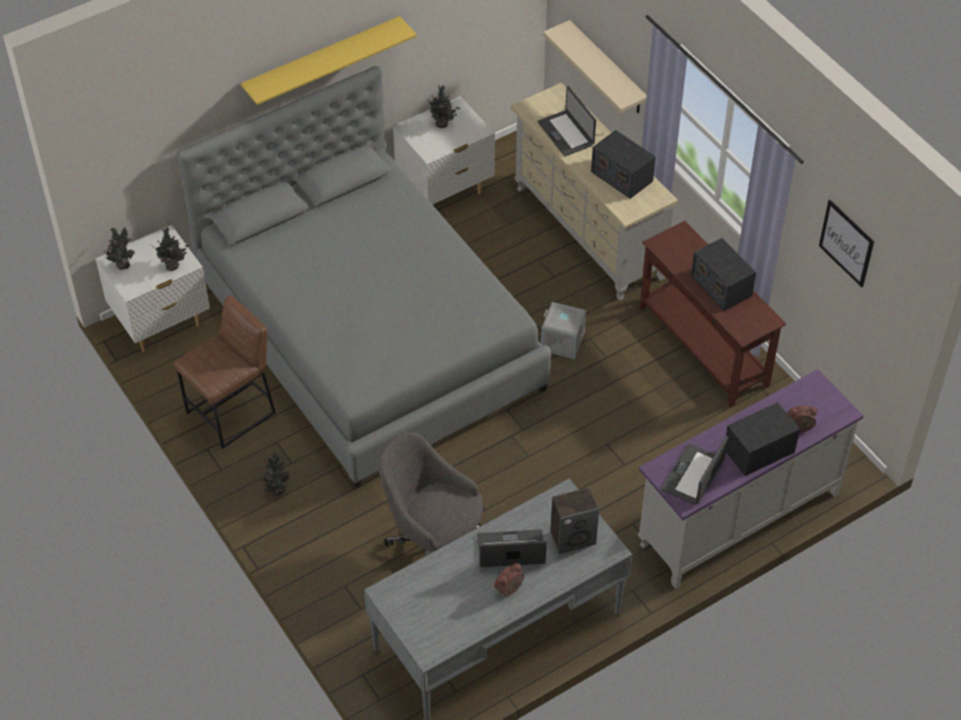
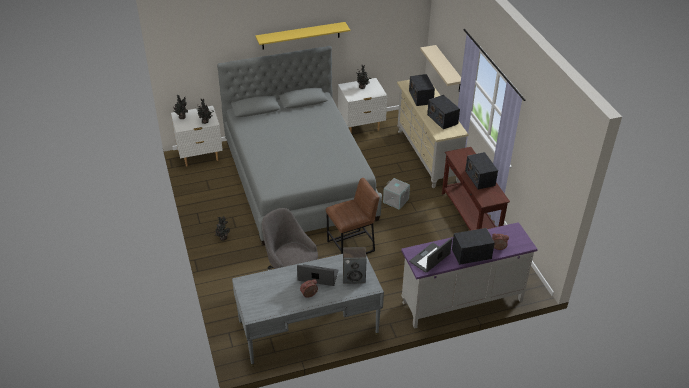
camera: 15 degrees right, 10 degrees down
(232, 412) = (216, 199): brown chair -> brown chair (351, 245)
(566, 133) = (420, 97): laptop -> radio
(846, 243) = (543, 150): picture -> none

